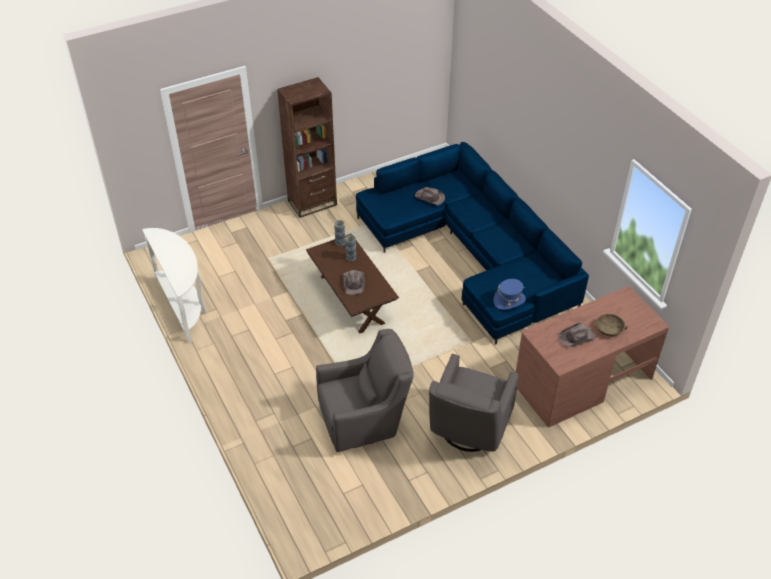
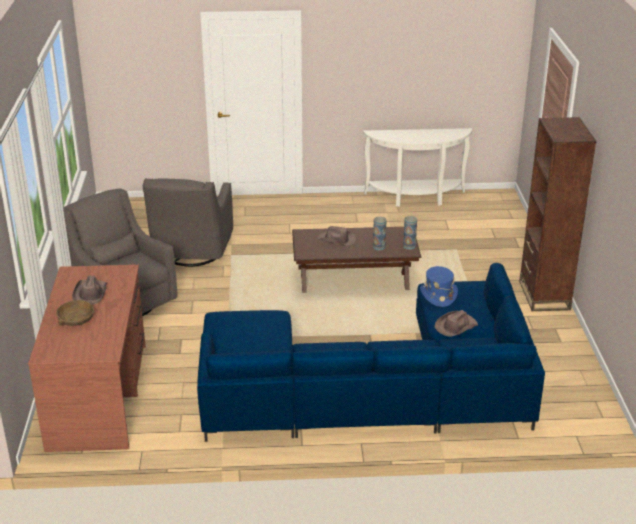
camera: 115 degrees right, 15 degrees down
(509, 300) = (224, 326): blue hat -> blue hat (438, 295)

